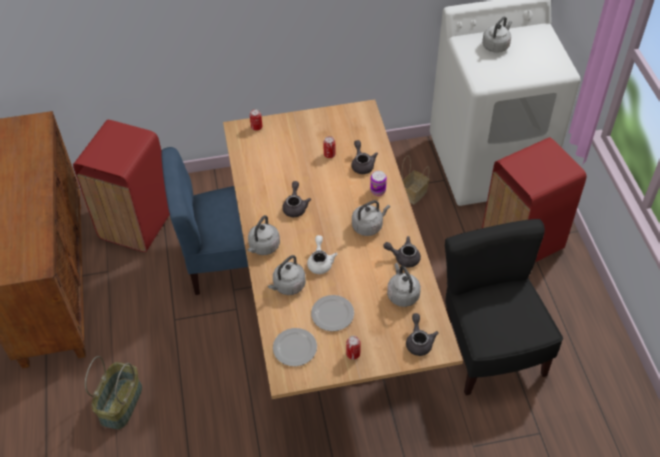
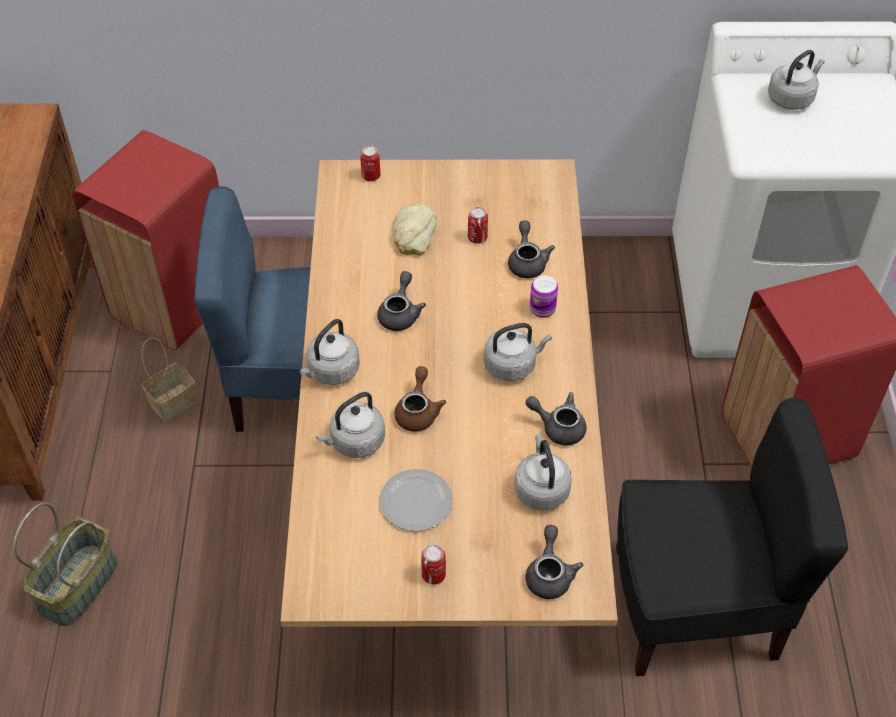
camera: 10 degrees right, 0 degrees up
(291, 159) = (413, 235): none -> bread
(295, 347) = (340, 546): plate -> none
(320, 262) = (418, 411): white teapot -> brown teapot
(413, 193) = (625, 324): basket -> basket (174, 401)
(491, 350) = (696, 607): black chair -> black chair turned 90 degrees clockwise

